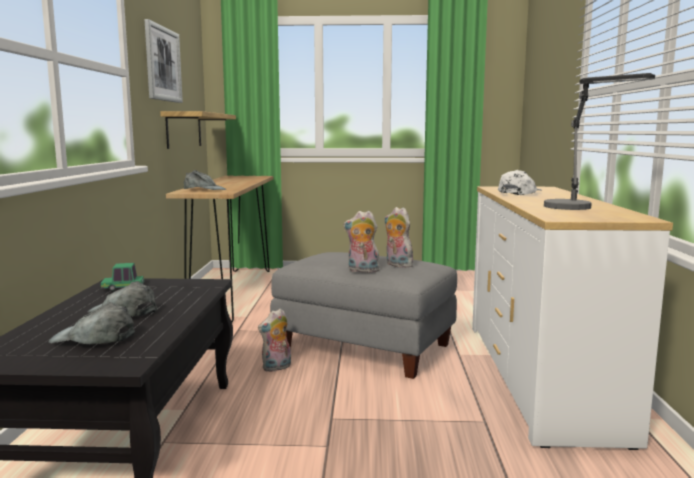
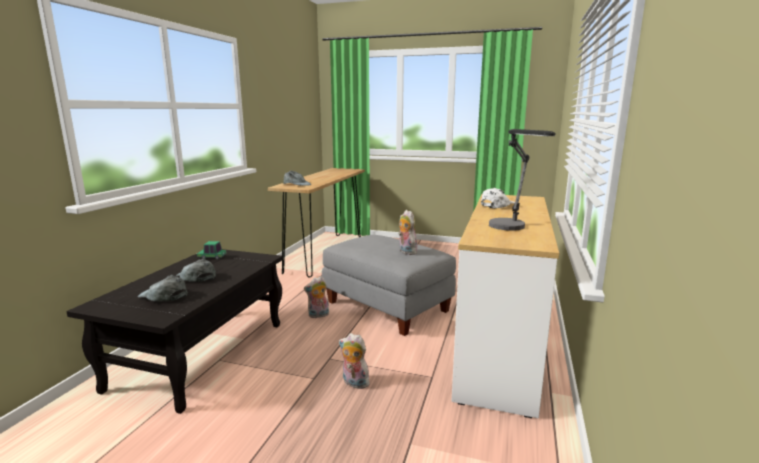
camera: 15 degrees right, 5 degrees up
(163, 64) = (276, 94): picture -> none
(184, 130) = (297, 138): shelf -> none
(362, 271) = (377, 255): plush toy -> plush toy (354, 383)

